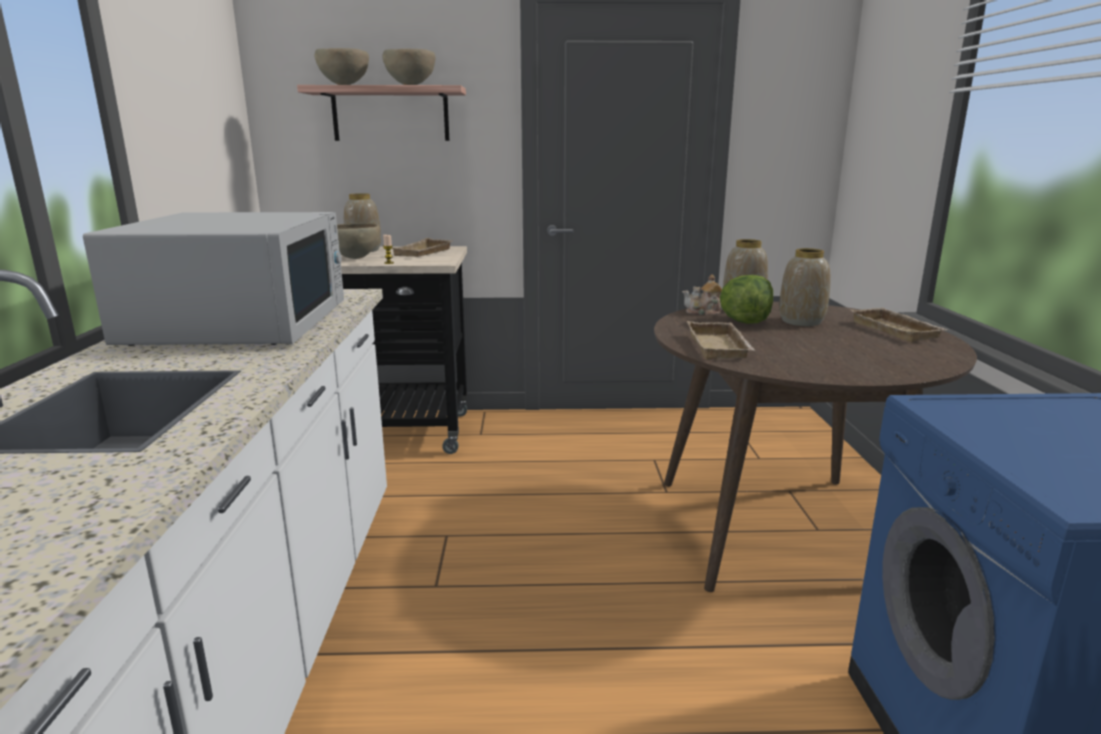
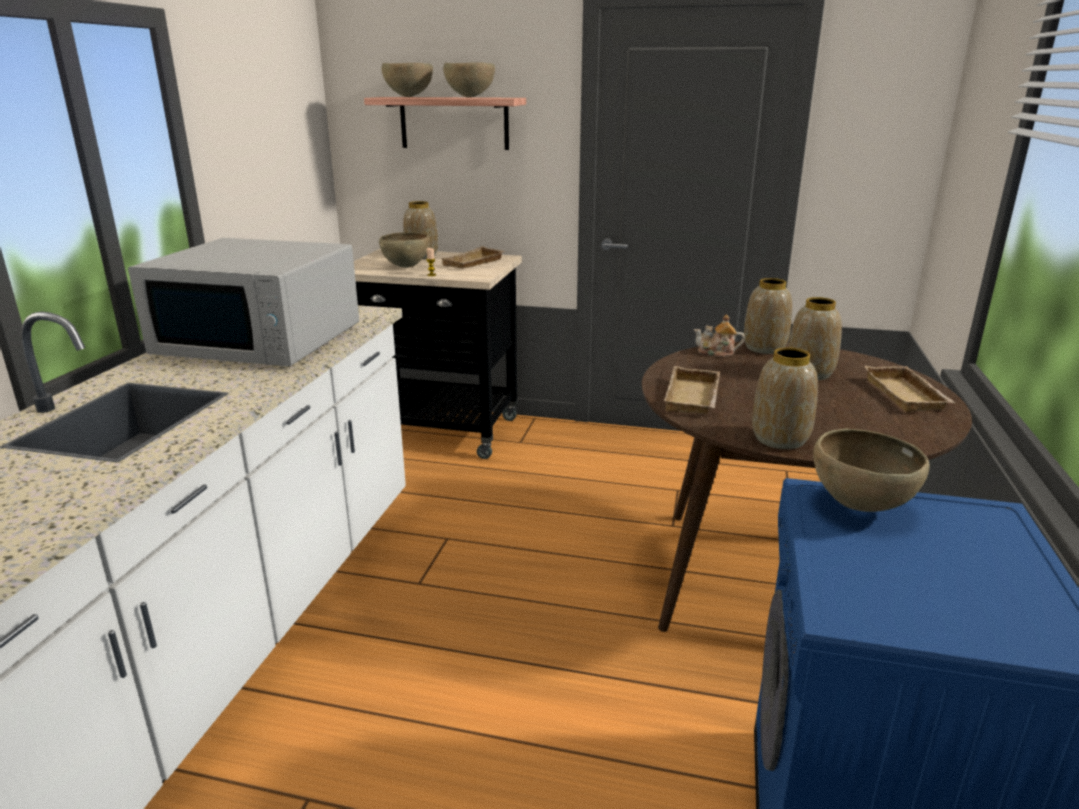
camera: 15 degrees right, 5 degrees up
(242, 323) = (261, 340): white microwave -> white microwave turned 90 degrees clockwise
(745, 322) = (748, 368): lettuce -> none
(830, 372) = (779, 439): none -> vase
(981, 410) = (860, 507): none -> brown bowl

